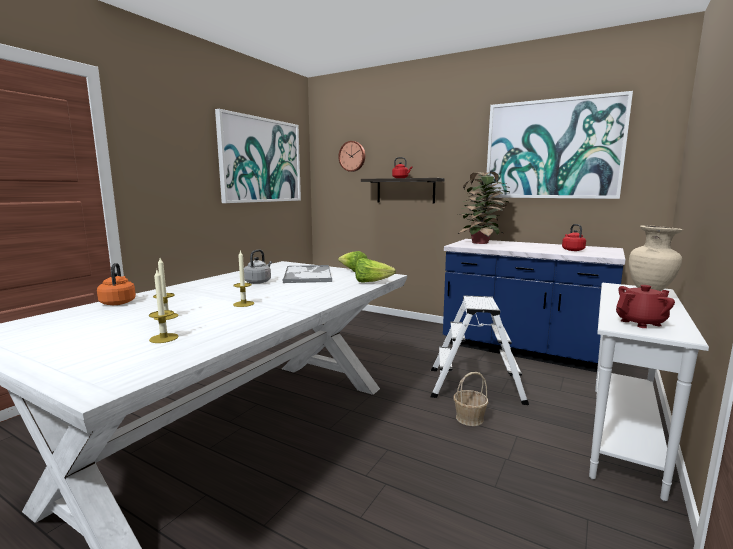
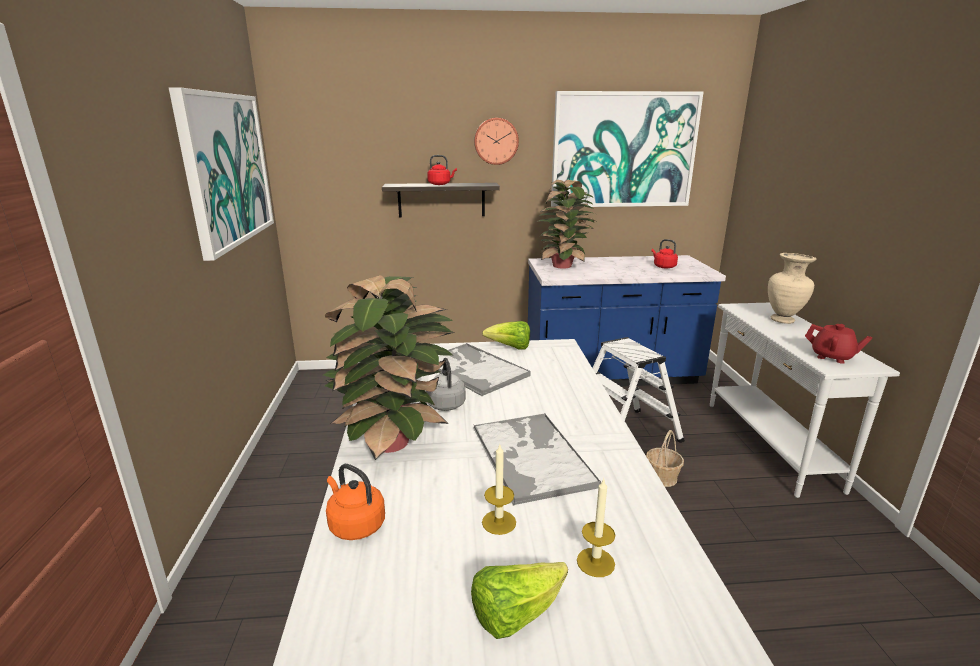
camera: 35 degrees left, 10 degrees up
(200, 287) = (395, 442): none -> potted plant
(243, 304) = (530, 456): candle -> tray
(352, 156) = (350, 148): wall clock -> wall clock (496, 141)
(371, 282) = (571, 364): lettuce -> lettuce (515, 614)
(641, 323) = (832, 357): red teapot -> red teapot turned 90 degrees clockwise

